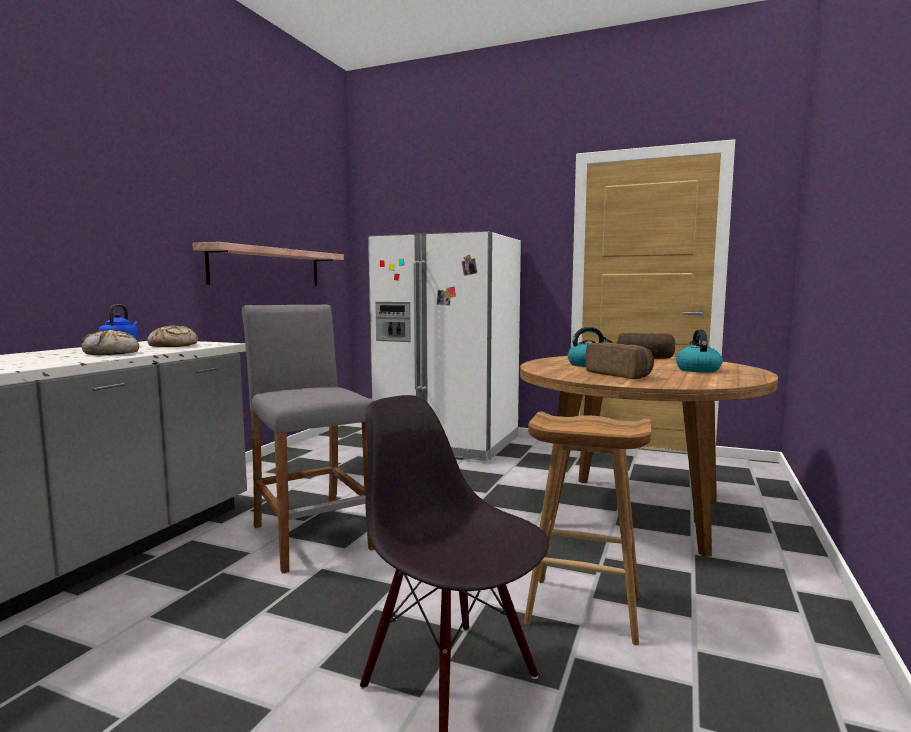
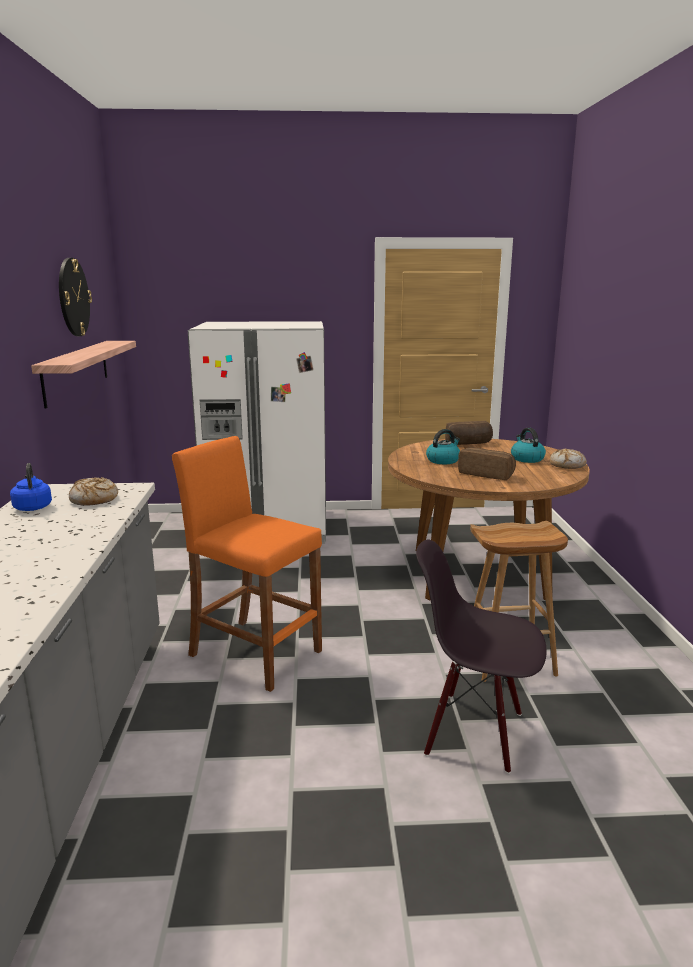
camera: 25 degrees left, 10 degrees up
(112, 353) = (75, 526): bread -> bread (567, 465)
(274, 205) = (73, 297): none -> wall clock
(312, 537) = (255, 653): grey stool -> orange stool

